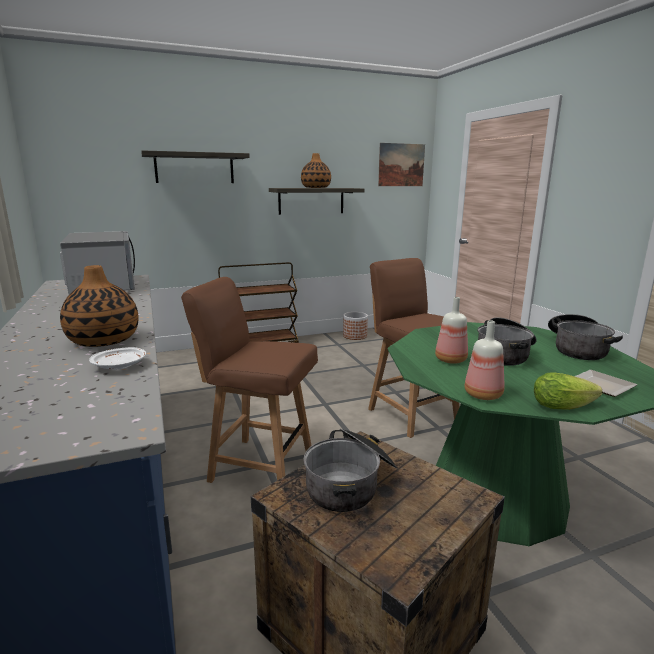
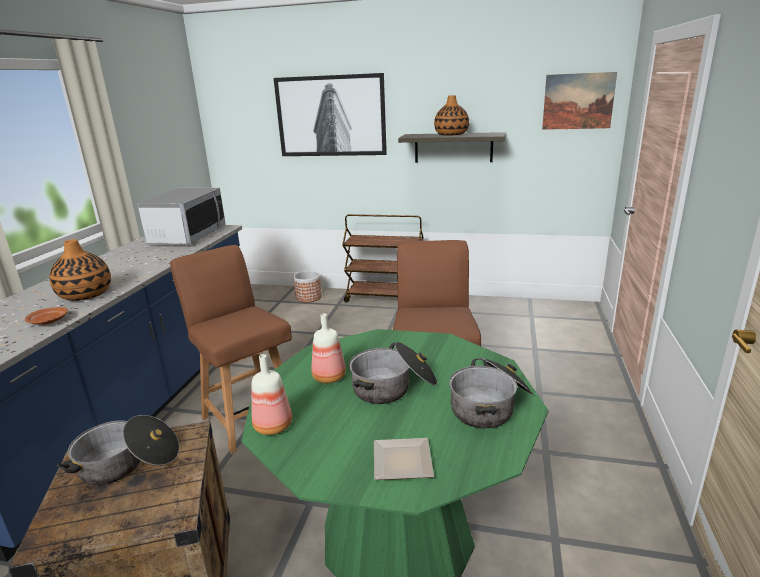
camera: 35 degrees right, 5 degrees up
(120, 366) = (49, 321): white plate -> brown plate
(194, 168) = (331, 116): shelf -> picture
(354, 336) = (494, 305): planter -> planter (308, 297)
(566, 406) = (314, 468): lettuce -> none

